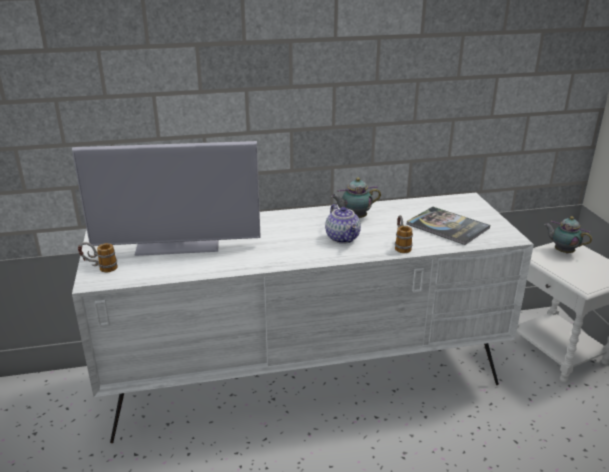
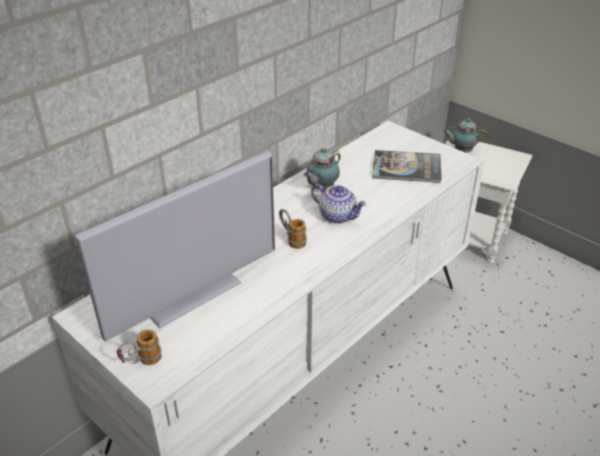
camera: 35 degrees left, 10 degrees up
(401, 245) = (393, 204): mug -> mug (291, 239)

